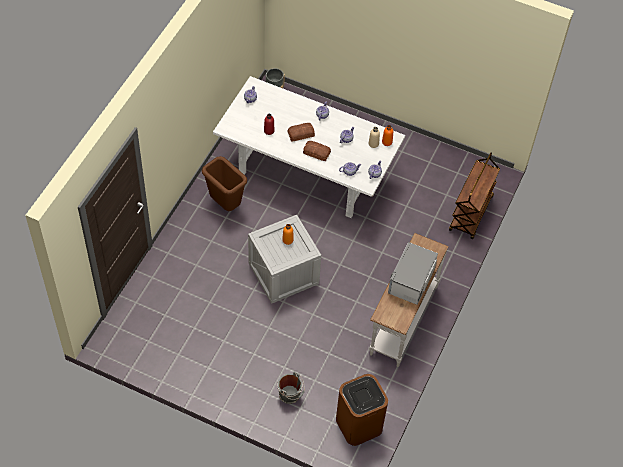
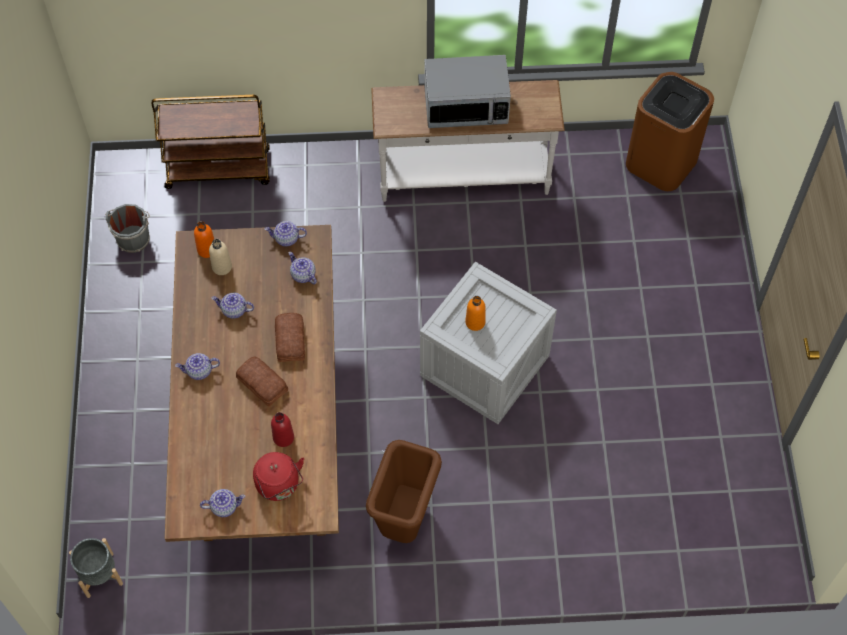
camera: 115 degrees left, 5 degrees up
(247, 120) = (279, 486): none -> red kettle
(290, 395) = (678, 259): grey bucket -> grey bucket (133, 238)
(306, 173) = (265, 429): white dining table -> brown dining table

